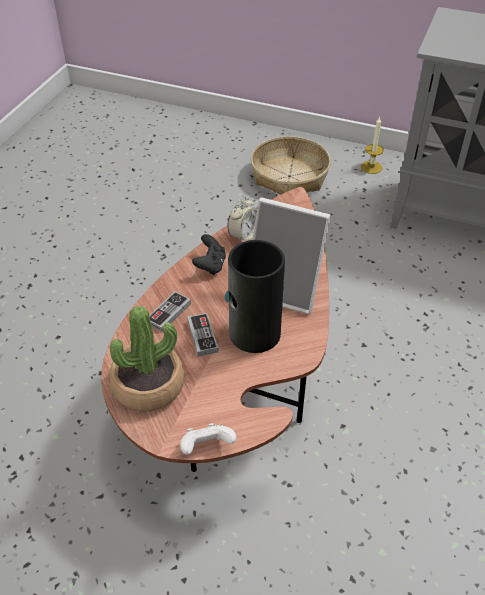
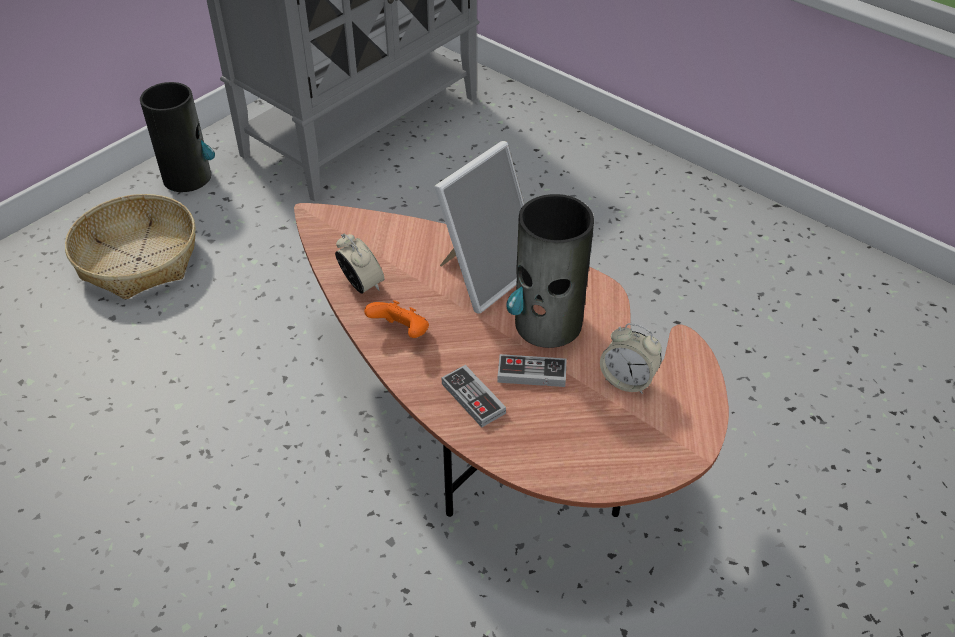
camera: 70 degrees left, 0 degrees up
(148, 386) = (597, 448): potted plant -> none
(207, 447) = (712, 412): white game controller -> none
(210, 265) = (401, 333): black game controller -> orange game controller
(218, 389) = (627, 380): none -> alarm clock
(371, 167) = (188, 177): candle -> vase

